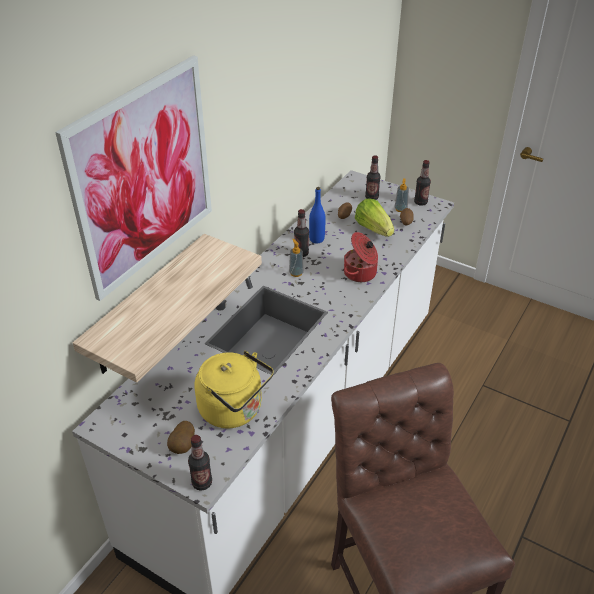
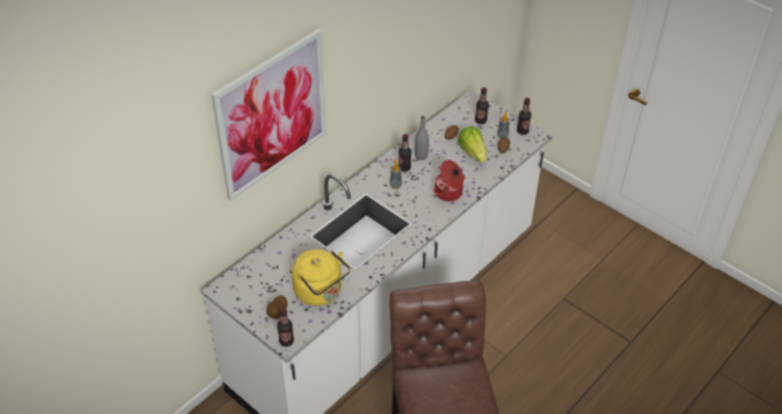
camera: 10 degrees right, 5 degrees up
(148, 306) = (267, 203): shelf -> none
(316, 239) = (421, 156): blue bottle -> grey bottle

